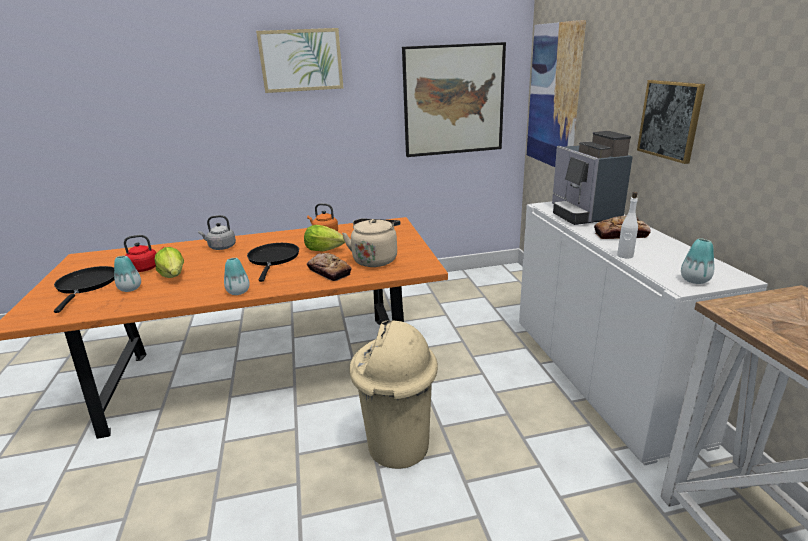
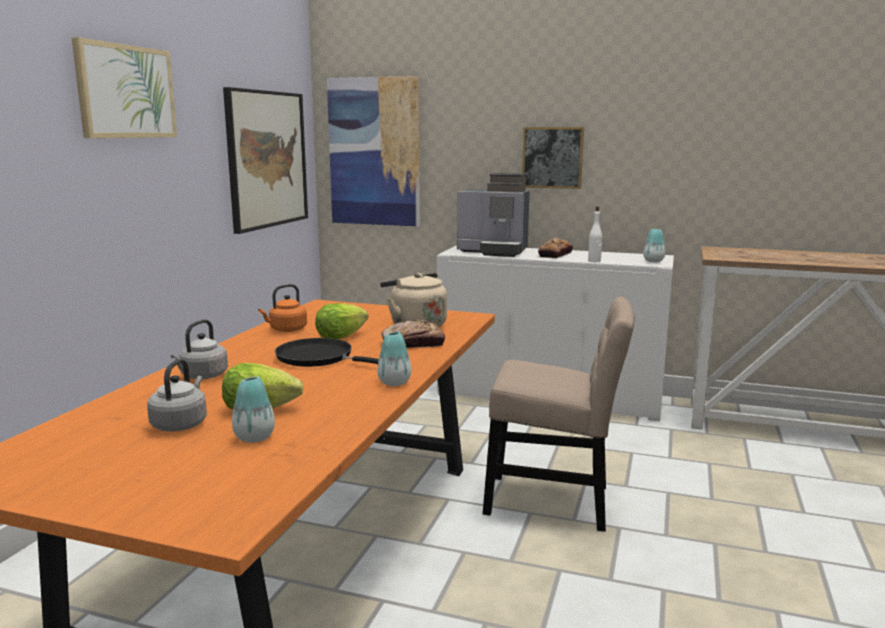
camera: 60 degrees left, 10 degrees down
(87, 285) = (163, 469): black frying pan -> none
(146, 268) = (181, 424): red kettle -> grey kettle
(398, 447) = (555, 502): beige trash can -> beige chair

